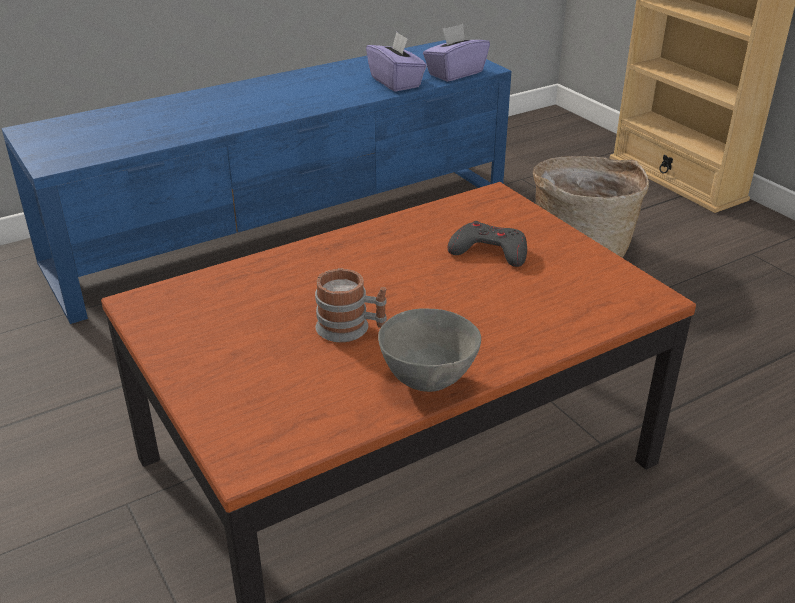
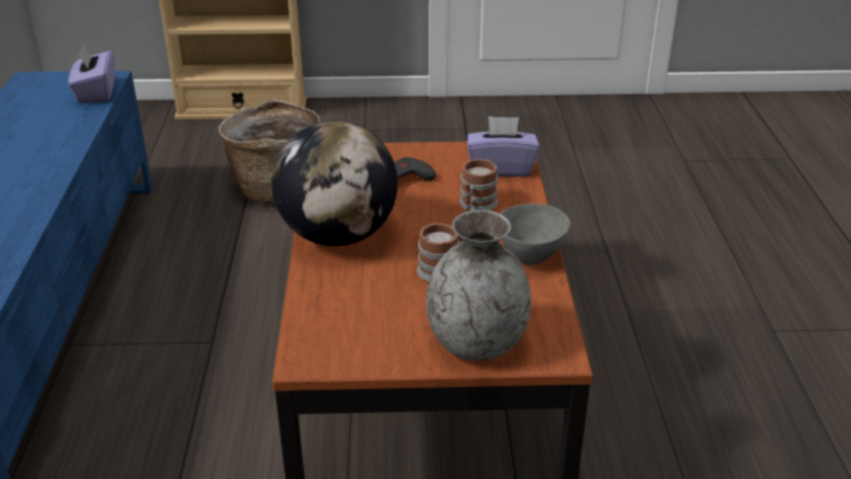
camera: 60 degrees left, 0 degrees up
(229, 394) = (477, 343): none -> grey vase
(352, 251) = (338, 235): none -> globe
(396, 82) = (68, 122): purple tissue box -> purple tissue box (501, 168)
(494, 310) = (475, 206): none -> mug

